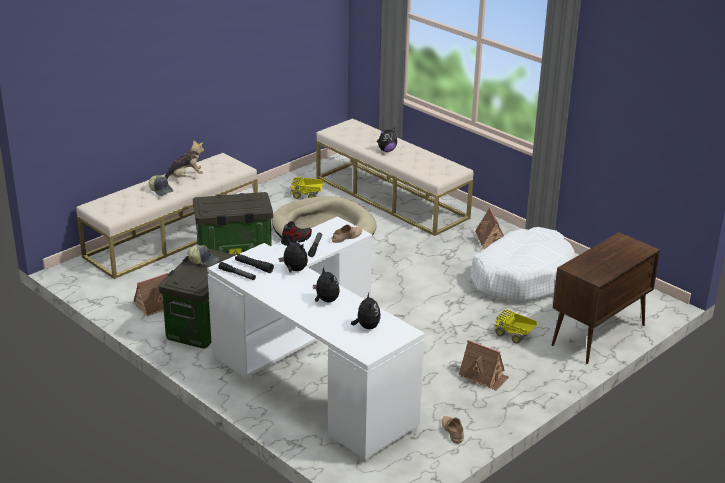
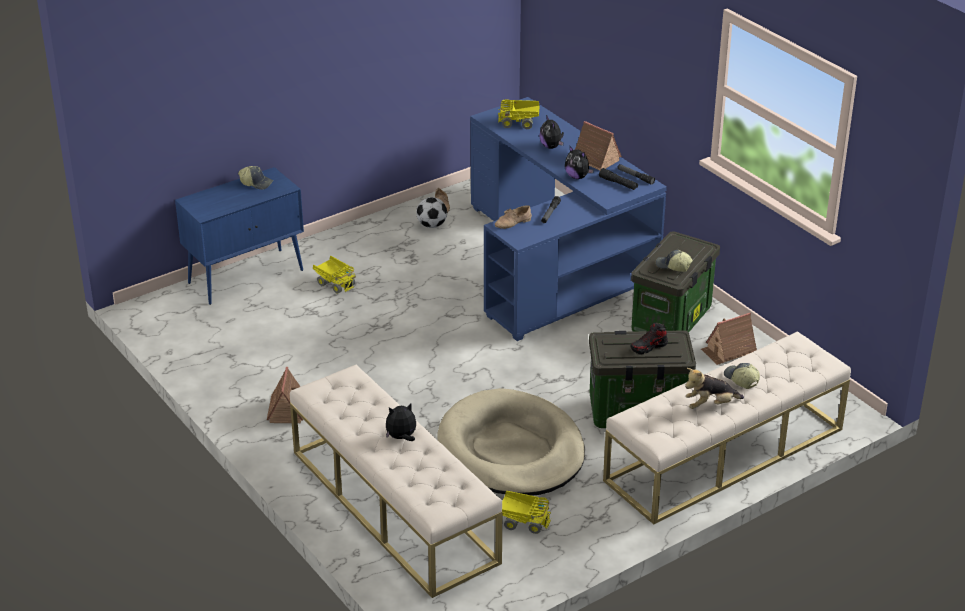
camera: 170 degrees left, 5 degrees up
(296, 240) = (569, 223): shoe -> shoe (649, 347)
(313, 374) = (557, 262): white desk -> blue desk
(366, 327) = (519, 123): plush toy -> toy truck
(452, 405) = (432, 225): none -> football
(483, 376) = (390, 247): toy house -> toy house (594, 159)
(521, 277) = (282, 351): white dog bed -> none
(598, 336) = (247, 276): brown cabinet -> blue cabinet
(601, 269) = (256, 183): none -> cap

